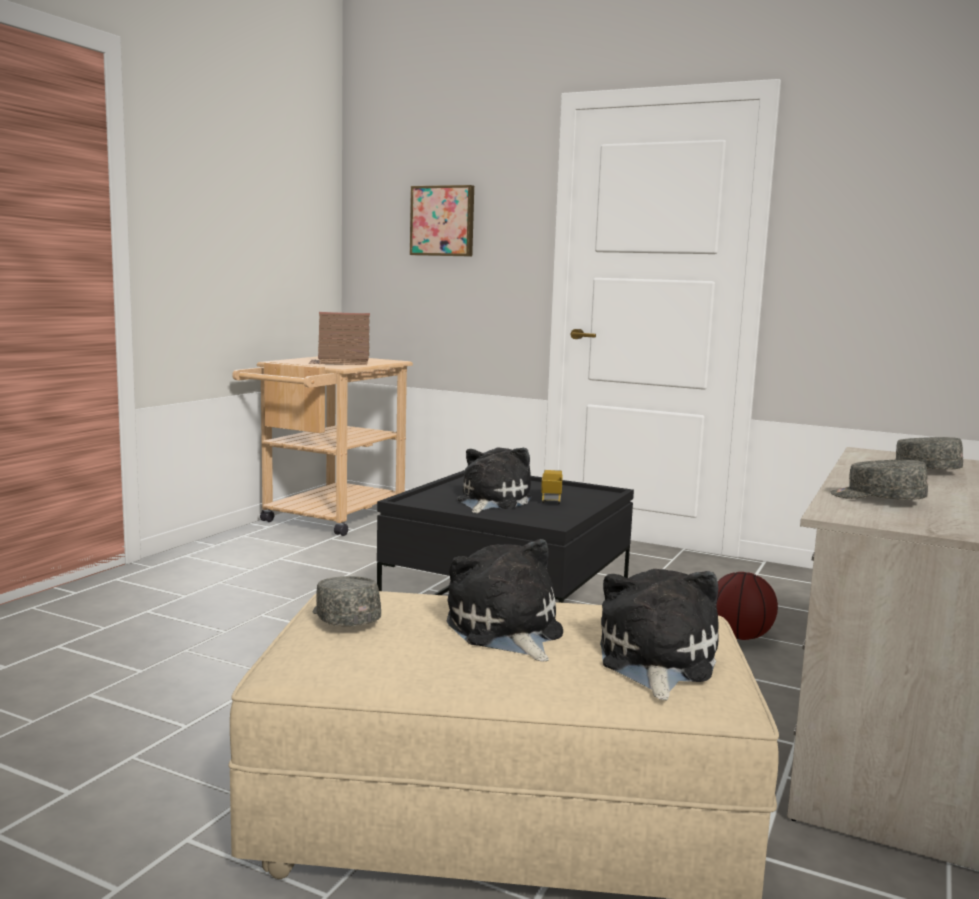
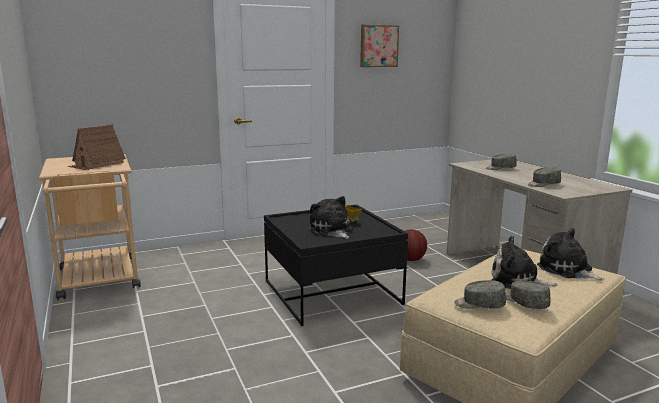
camera: 50 degrees left, 5 degrees up
(403, 646) = (525, 303): none -> grey cap
(443, 221) = (128, 50): picture -> picture (378, 46)

